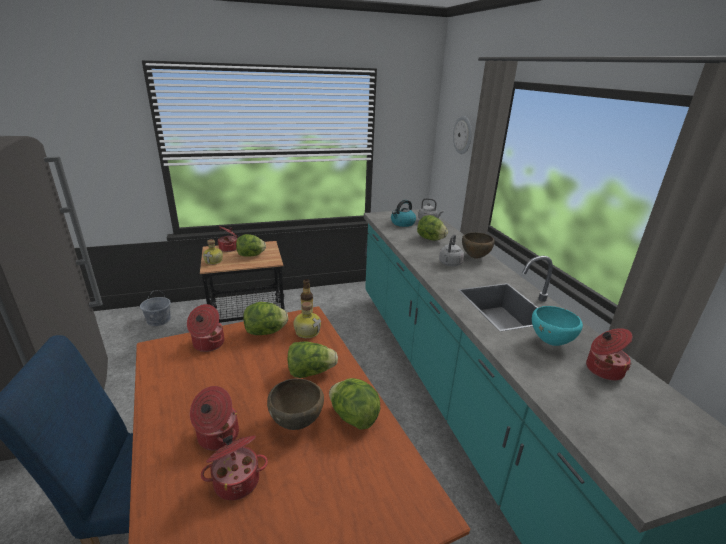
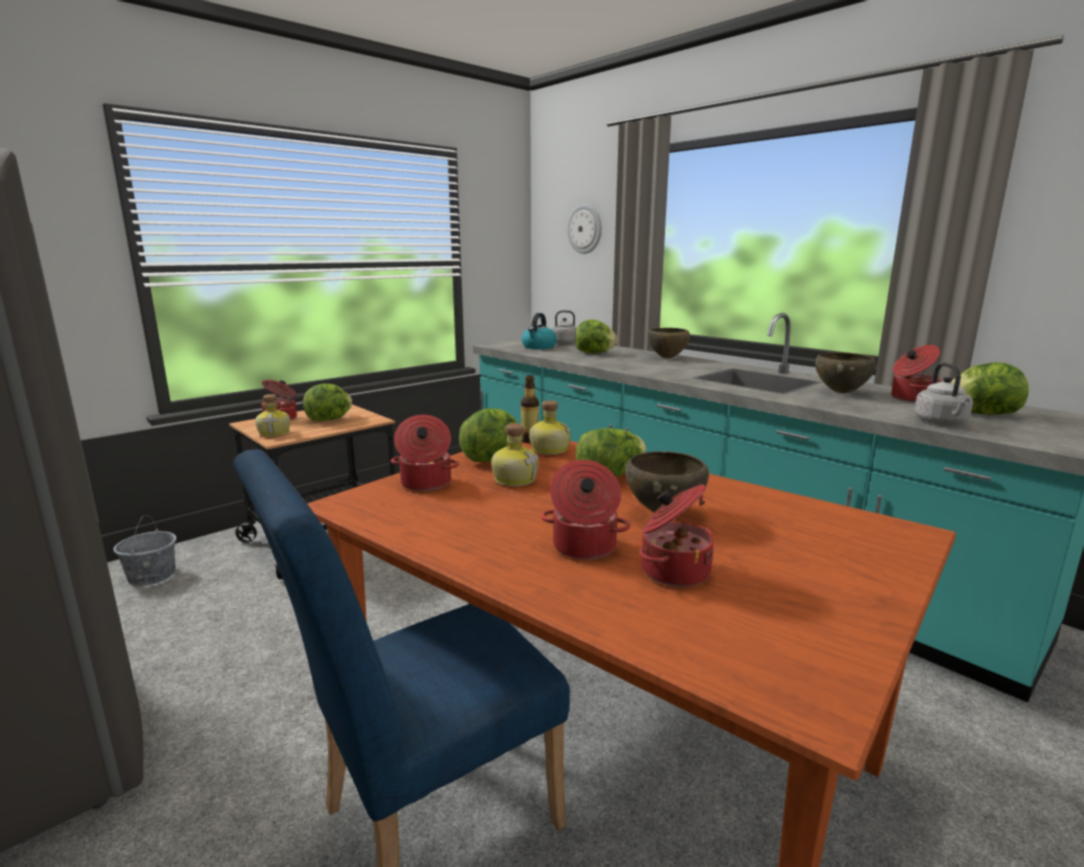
camera: 25 degrees left, 10 degrees down
(255, 356) = (514, 479): none -> bottle
(353, 417) = (720, 495): lettuce -> lettuce (981, 414)
(449, 264) = (649, 364): grey kettle -> grey kettle (941, 422)
(551, 342) = (841, 392): turquoise bowl -> brown bowl

